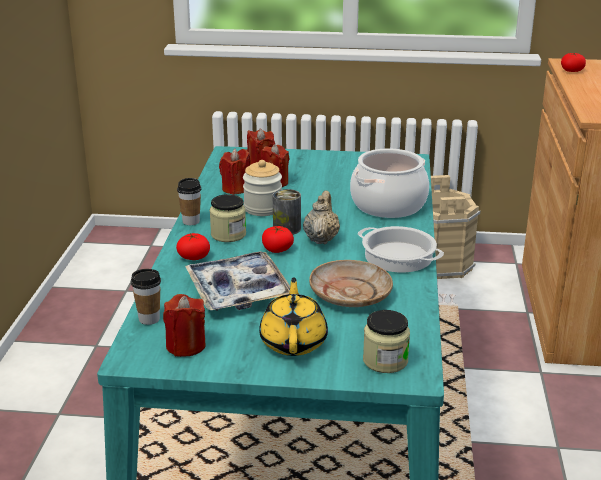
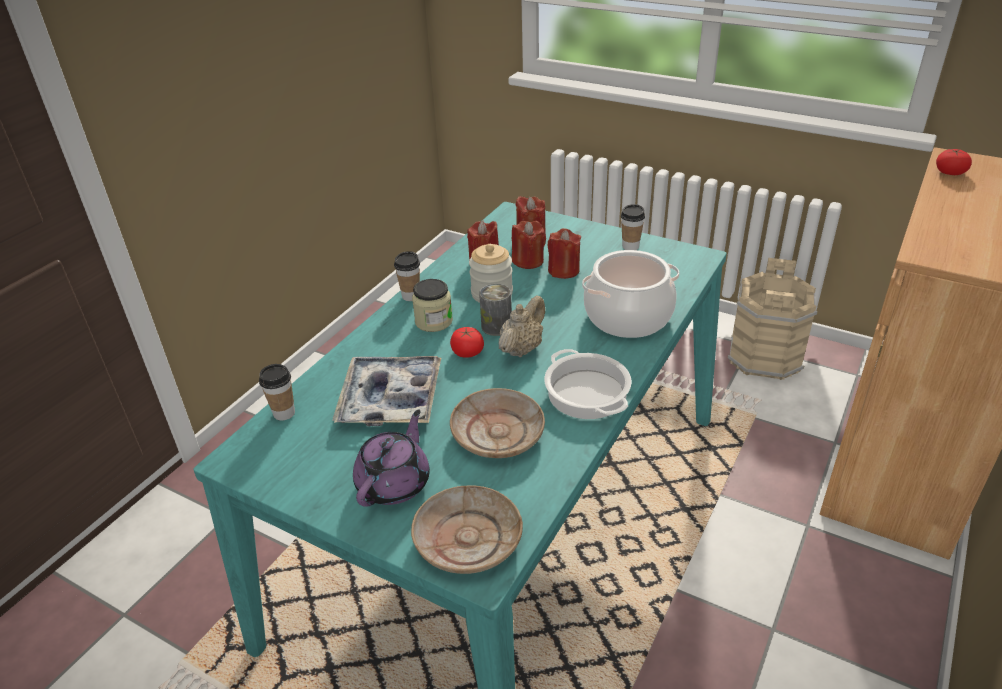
camera: 25 degrees right, 10 degrees up
(186, 346) = (291, 457): red candle -> red candle (563, 270)
(193, 257) = (380, 343): tomato -> none
(294, 341) = (394, 483): yellow teapot -> purple teapot
(351, 161) = (630, 247): none -> cup
(385, 361) = (467, 539): jar -> beige plate

